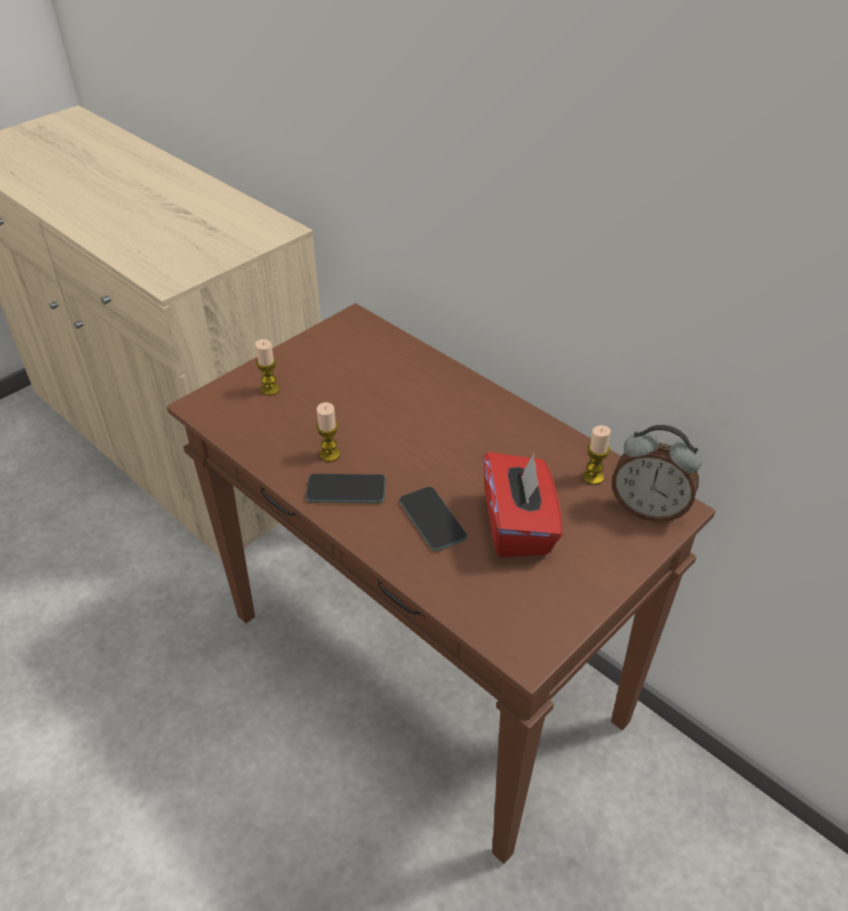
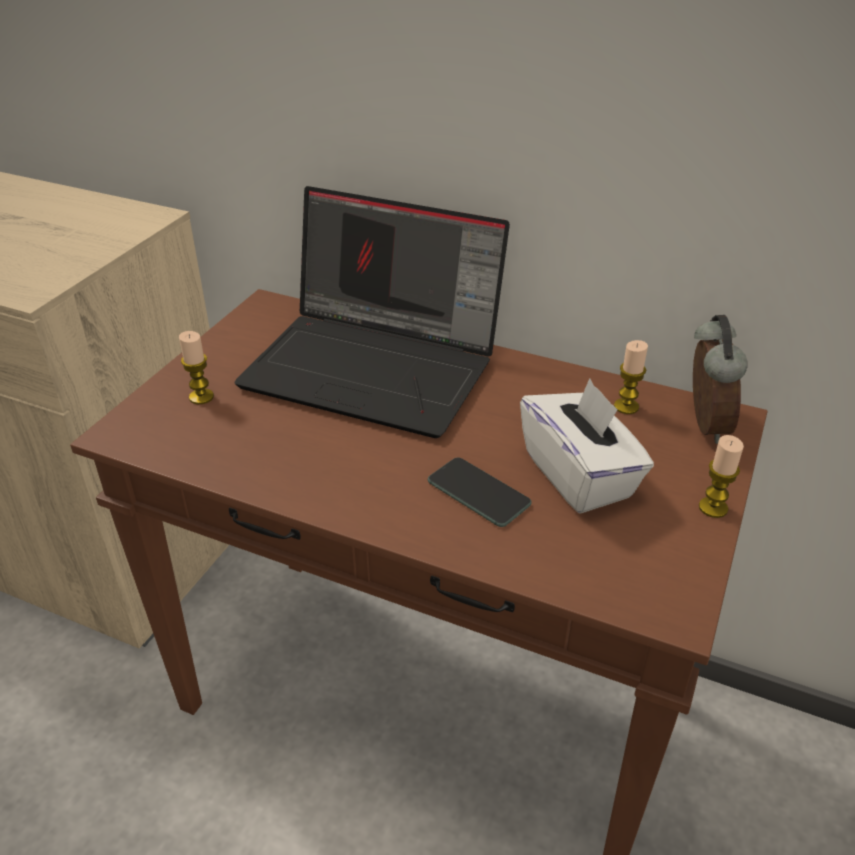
camera: 20 degrees left, 5 degrees down
(330, 454) = (315, 451): candle -> candle (713, 508)
(346, 489) = (356, 485): phone -> none
(412, 393) = (377, 366): none -> laptop
(518, 526) = (579, 475): red tissue box -> white tissue box
(648, 509) = (702, 425): alarm clock -> alarm clock turned 90 degrees counterclockwise

